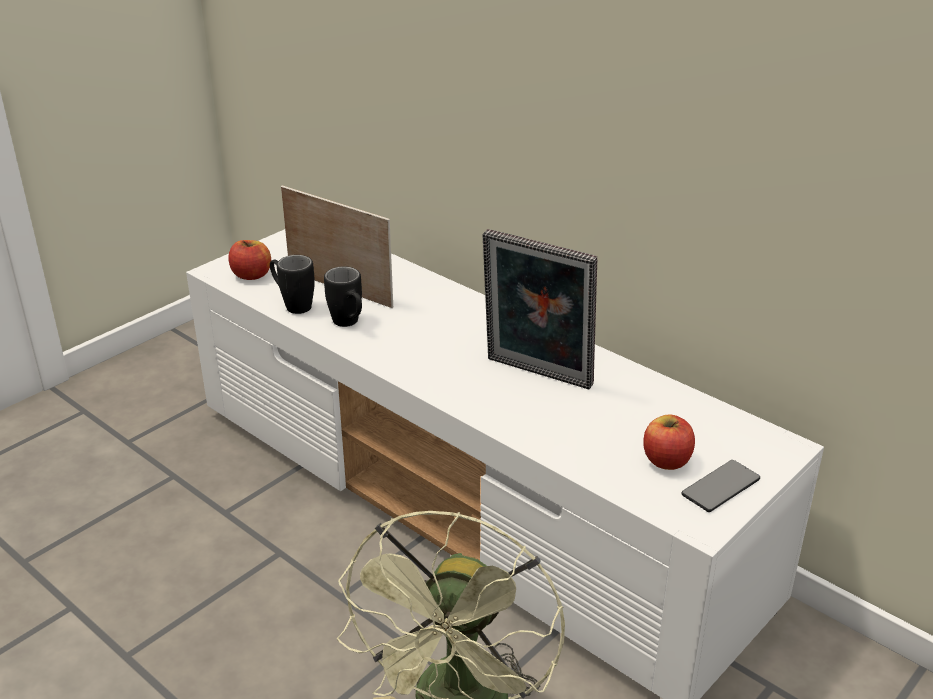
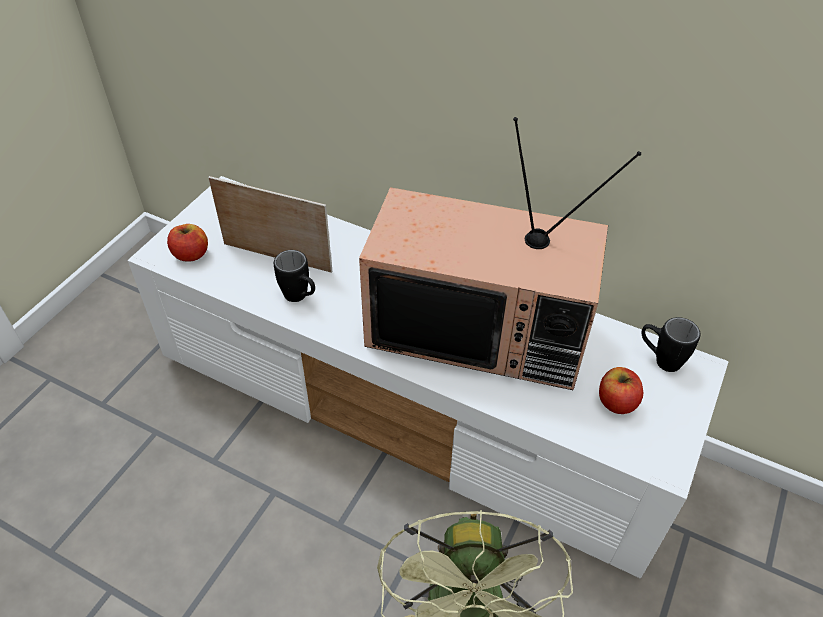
camera: 15 degrees left, 15 degrees up
(292, 305) = (241, 284): black mug -> black mug (659, 359)
(536, 375) = (480, 328): picture frame -> television
(720, 487) = (667, 422): phone -> none

